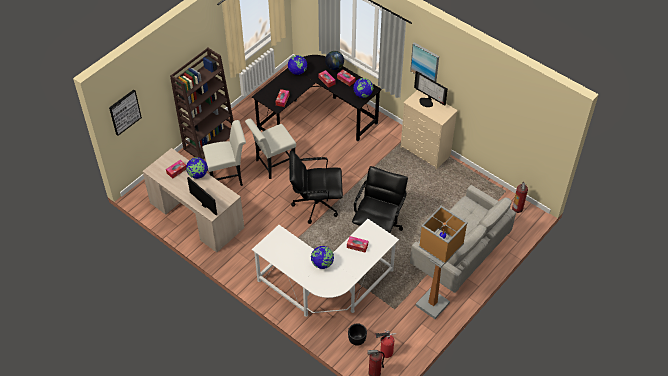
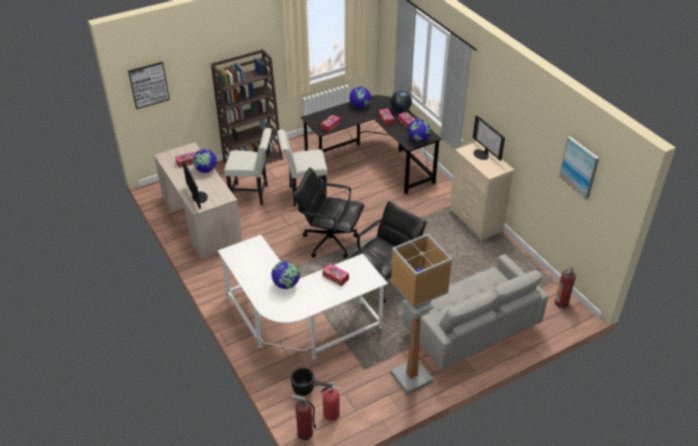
camera: 20 degrees right, 10 degrees down
(425, 63) = (487, 107): picture -> picture (579, 167)

